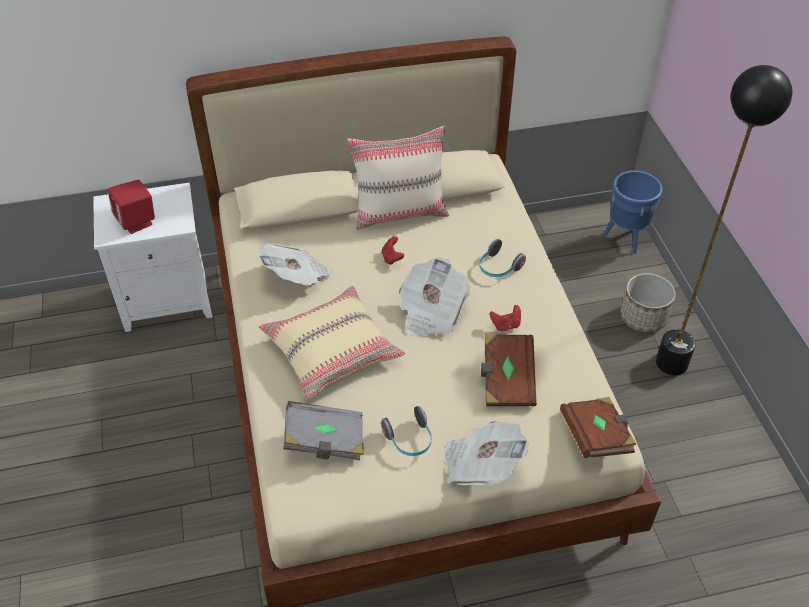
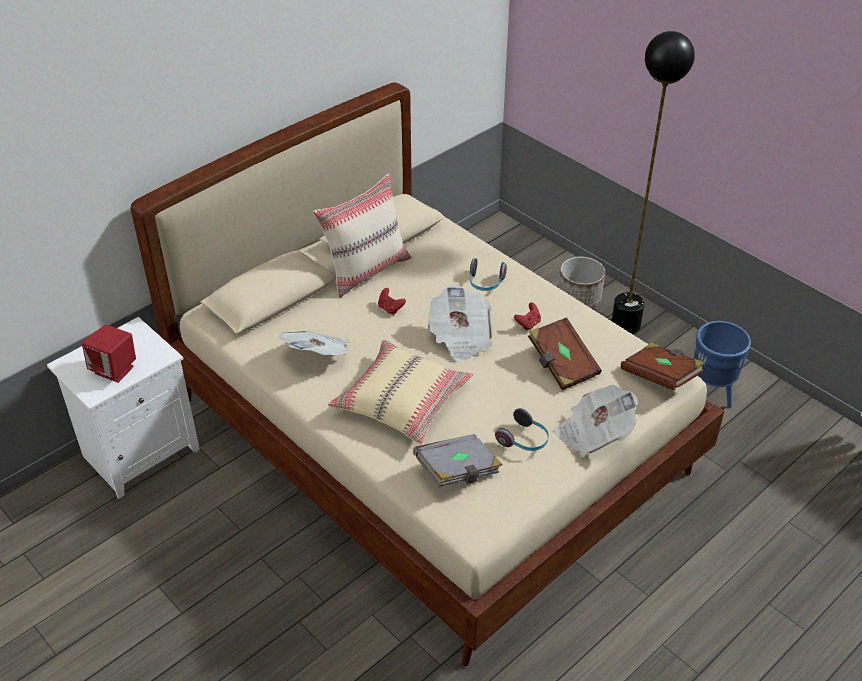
camera: 30 degrees left, 5 degrees down
(625, 239) = (520, 243): blue planter -> blue planter (709, 395)

